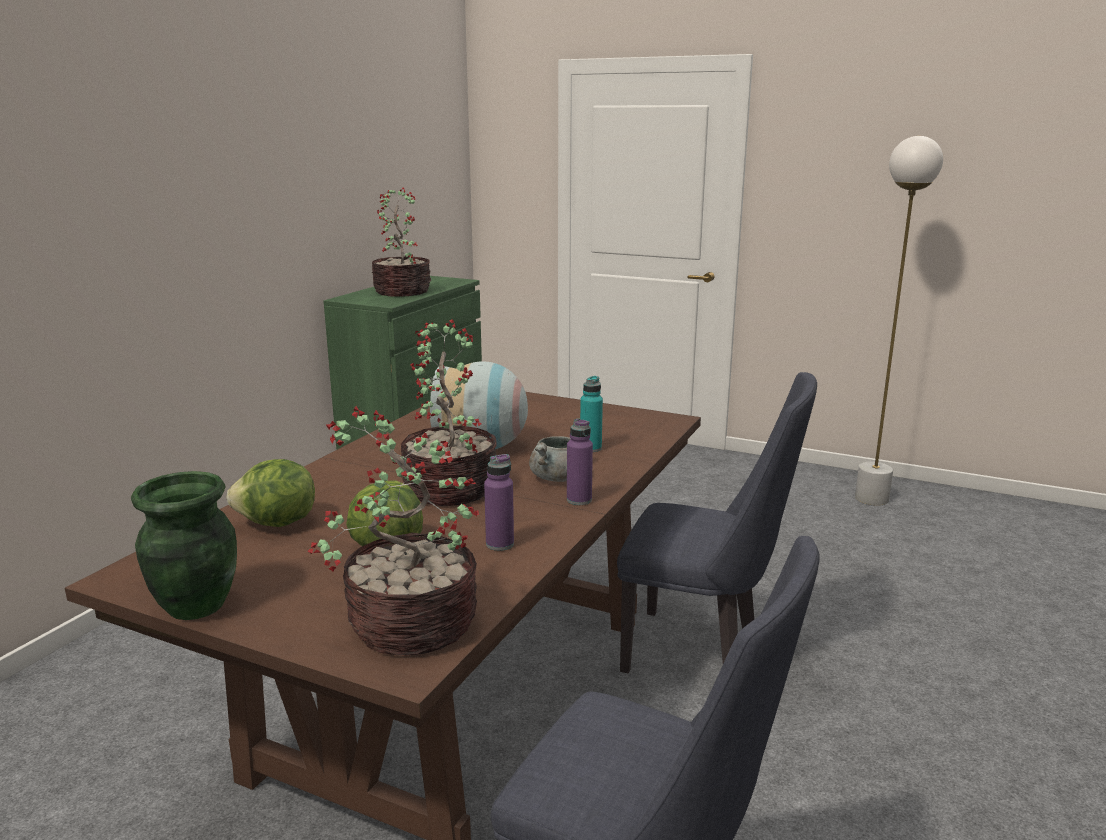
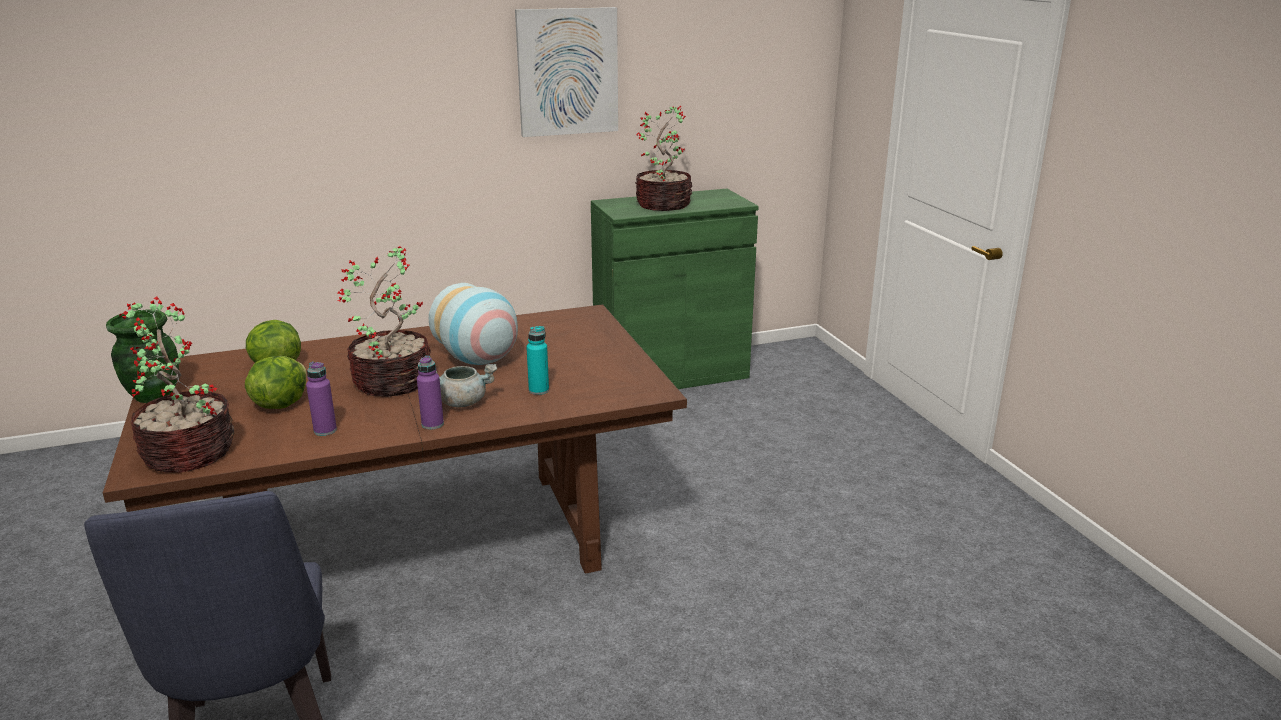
camera: 45 degrees right, 5 degrees up
(292, 156) = (567, 72): none -> picture
(704, 653) = (607, 620): blue chair -> none
(872, 499) = (1053, 586): white floor lamp -> none

